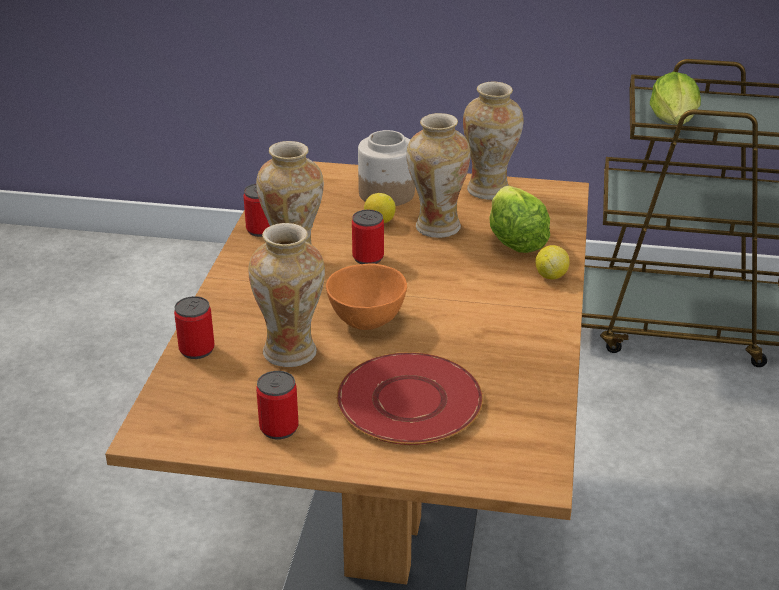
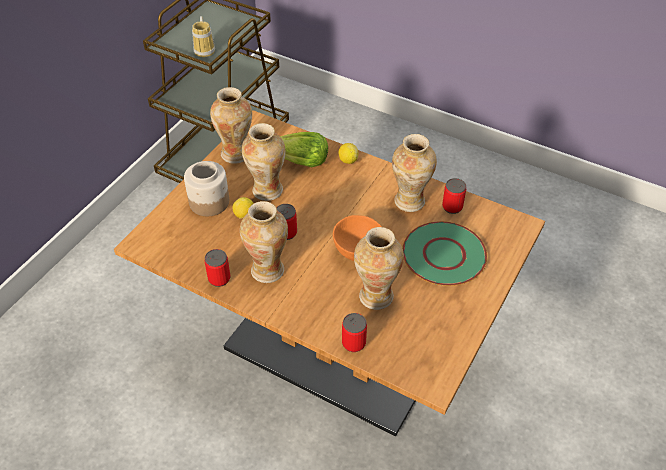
camera: 70 degrees left, 15 degrees up
(279, 428) = (449, 318): can -> can (452, 207)
(409, 400) = (443, 255): red plate -> green plate
(504, 347) = (409, 202): none -> vase
(674, 122) = (205, 49): lettuce -> mug

